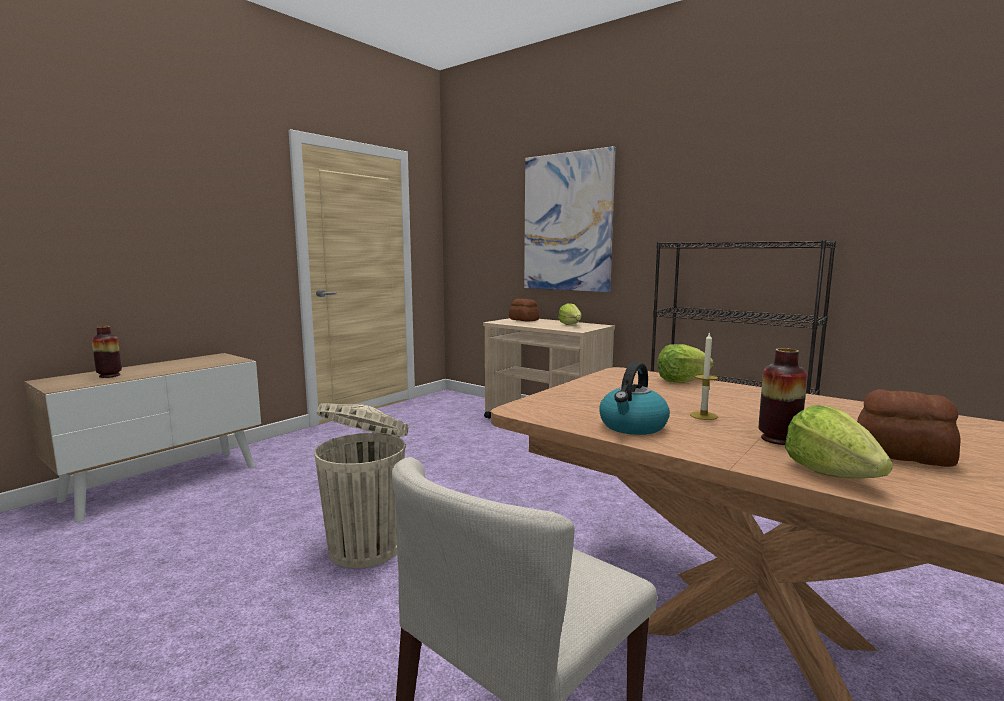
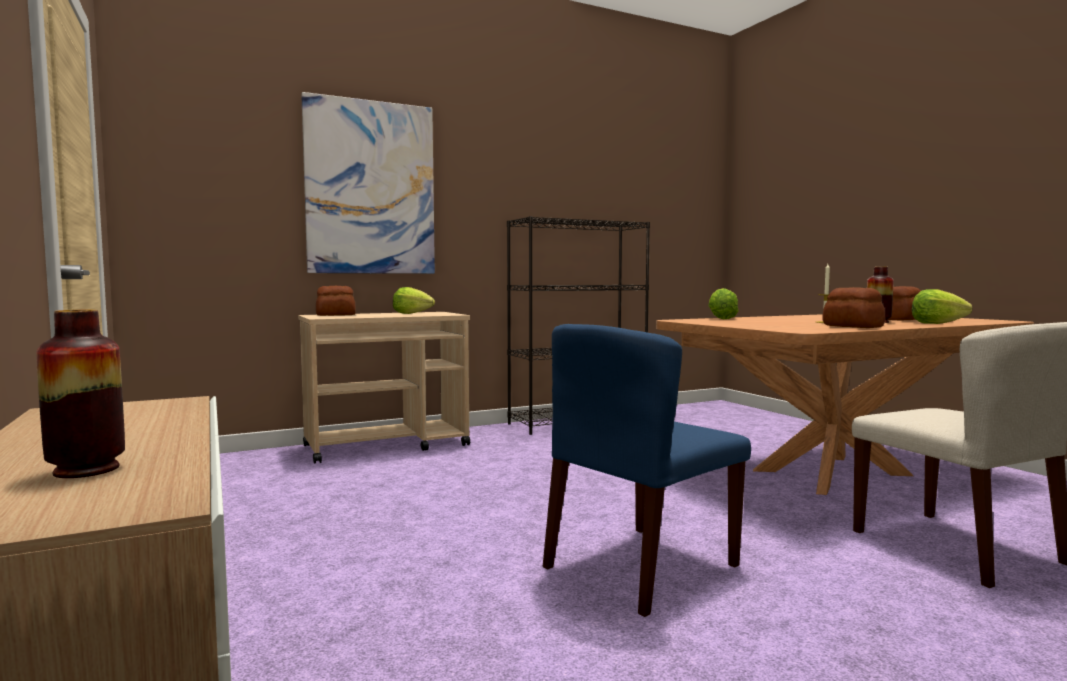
camera: 65 degrees left, 5 degrees down
(367, 546) = (641, 567): beige trash can -> blue chair
(633, 426) = (852, 326): kettle -> bread

